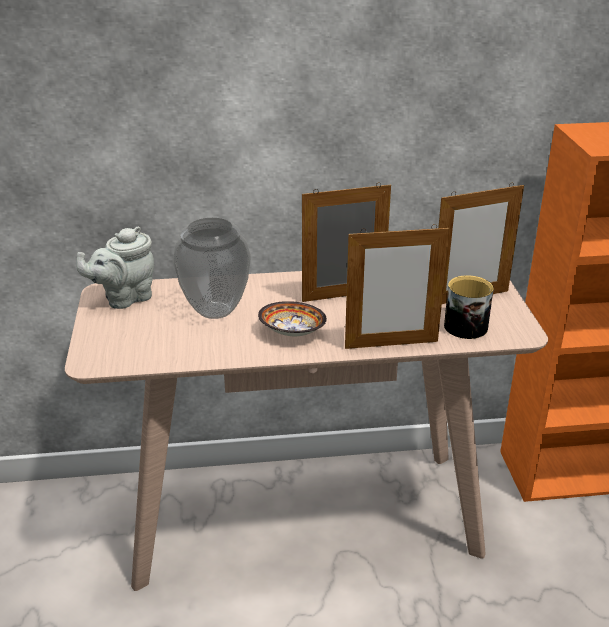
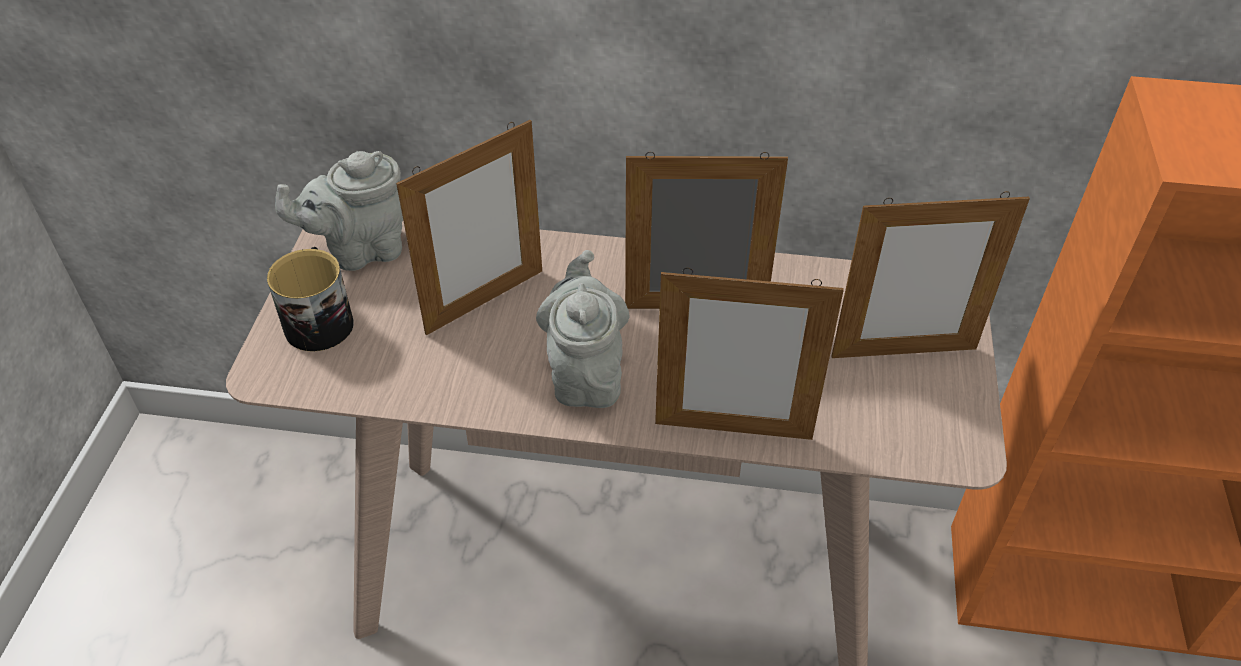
camera: 15 degrees right, 15 degrees up
(215, 310) = (485, 301): vase -> picture frame
(293, 333) = (585, 374): bowl -> grey teapot
(463, 323) = (870, 408): mug -> mug (320, 319)

